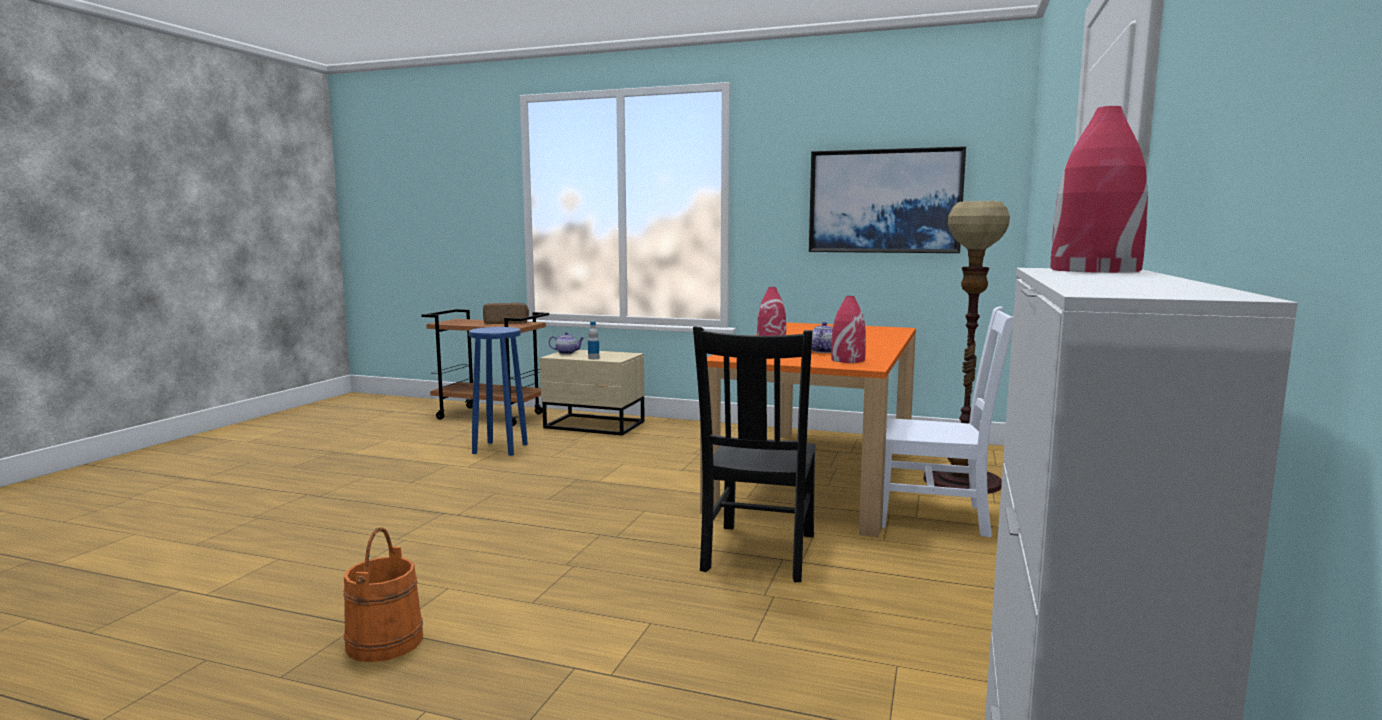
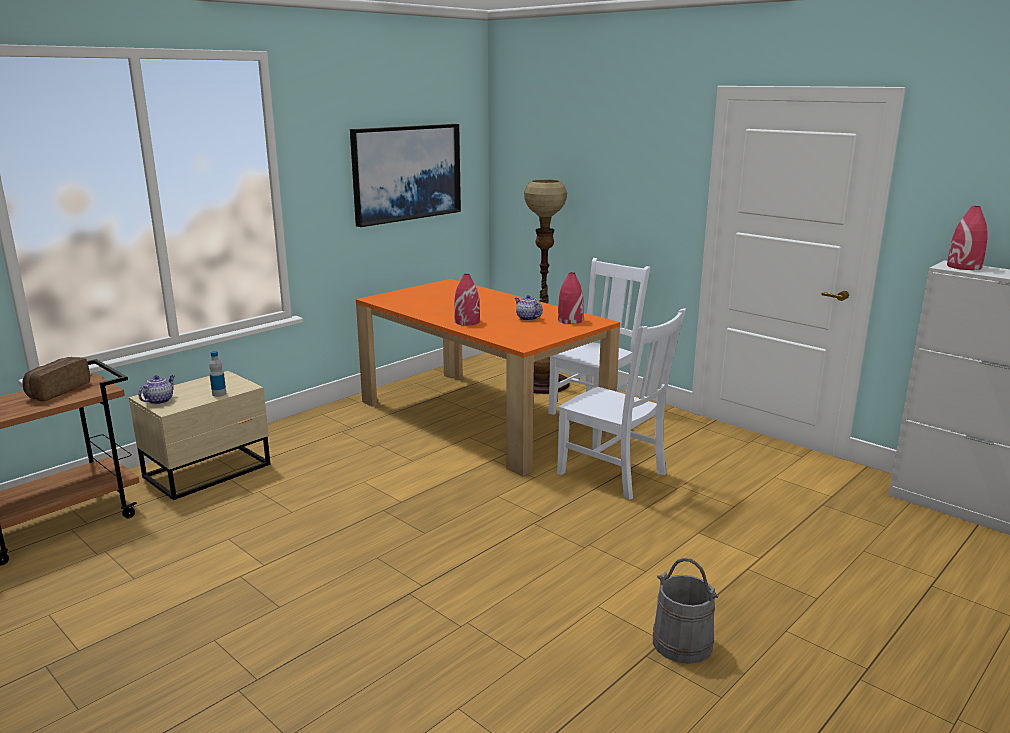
camera: 65 degrees left, 10 degrees up
(384, 641) = (682, 643): orange bucket -> grey bucket
(499, 448) = (219, 537): blue stool -> none
(758, 554) = (614, 475): black chair -> white chair

